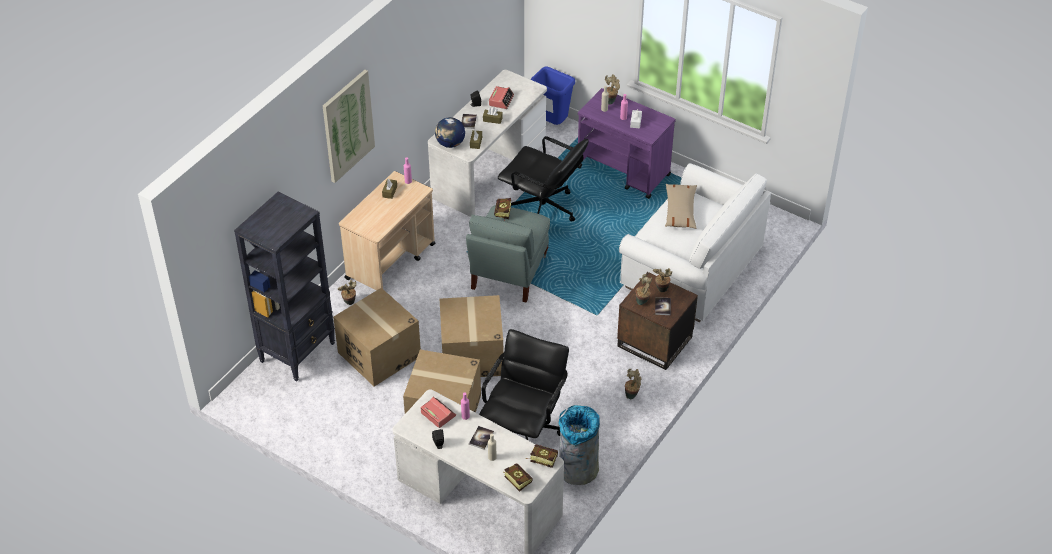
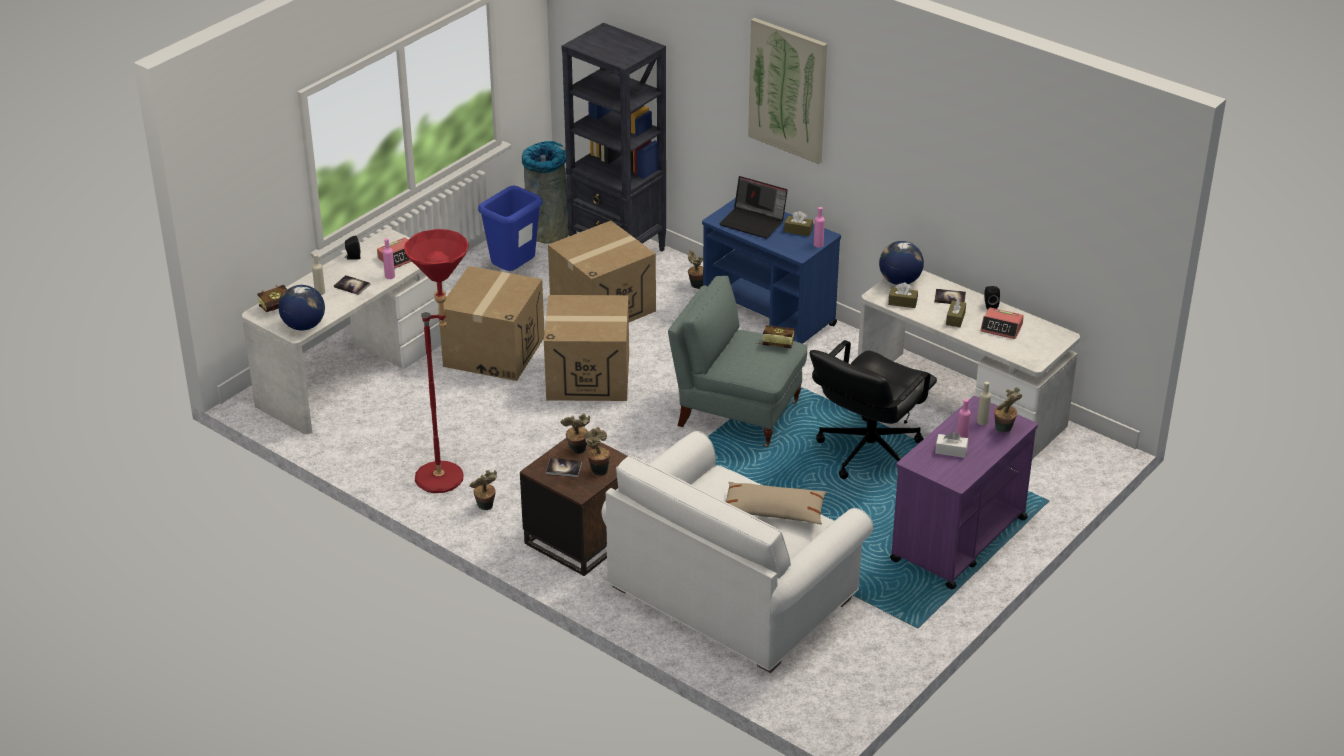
camera: 95 degrees right, 10 degrees down
(379, 214) = (754, 222): none -> laptop
(391, 261) = (769, 318): beige cart -> blue cart
(523, 431) = (447, 411): black office chair -> none
(541, 459) = (303, 326): book -> globe
(551, 123) = (1073, 472): blue trash can -> blue trash can (514, 272)
(577, 469) = (372, 451): grey trash can -> grey trash can (547, 230)
(601, 419) = (450, 477): none -> red floor lamp

